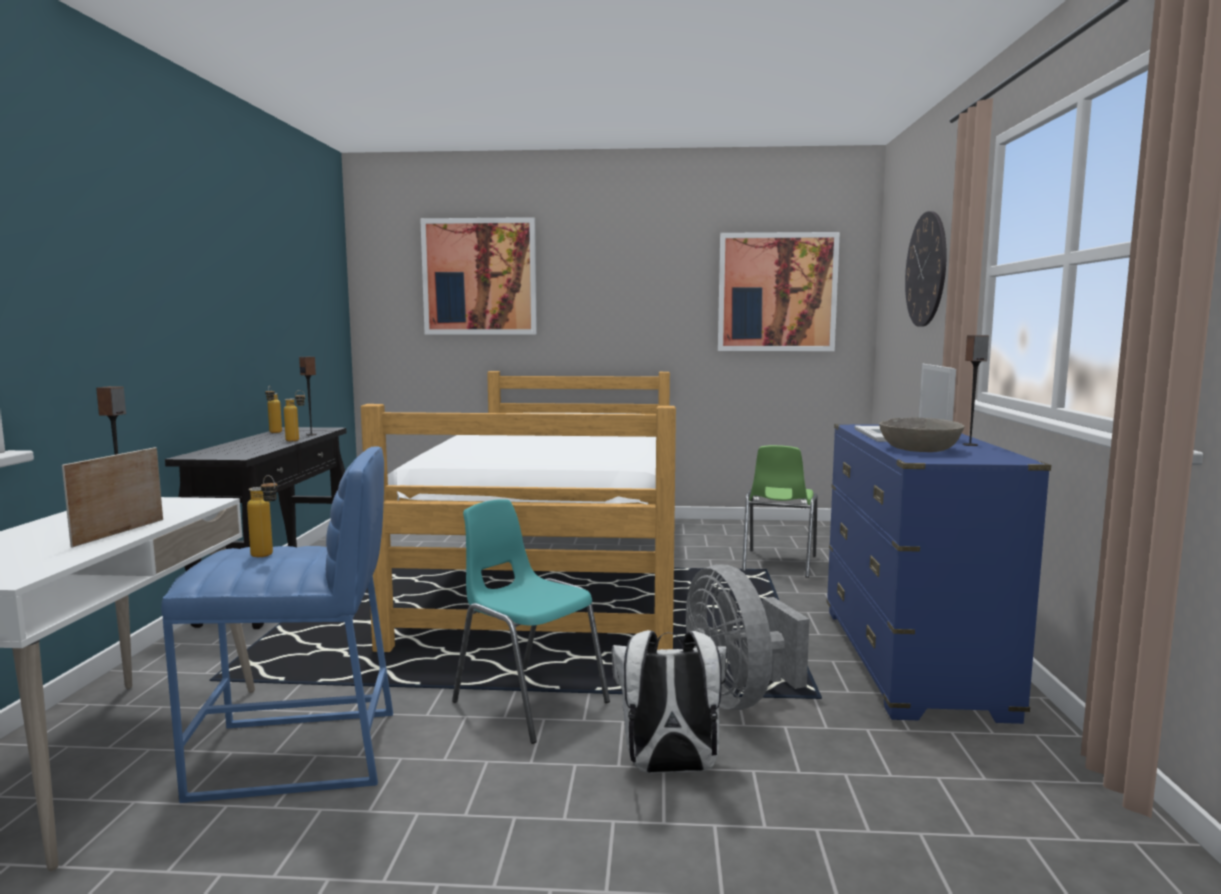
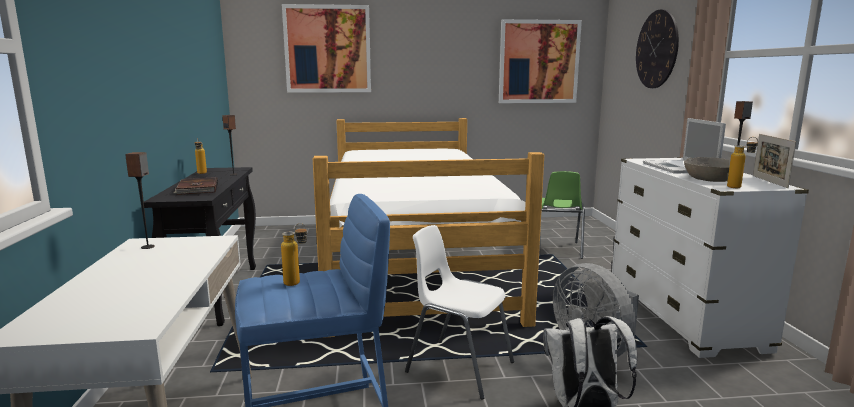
camera: 10 degrees left, 5 degrees up
(120, 532) = (179, 274): picture frame -> picture frame (769, 181)
(245, 447) = (197, 189): none -> brown book
(297, 440) = (229, 180): bottle -> bottle (739, 187)
(529, 702) = (458, 367): turquoise chair -> white chair
(910, 661) = (683, 315): blue dresser -> white dresser

